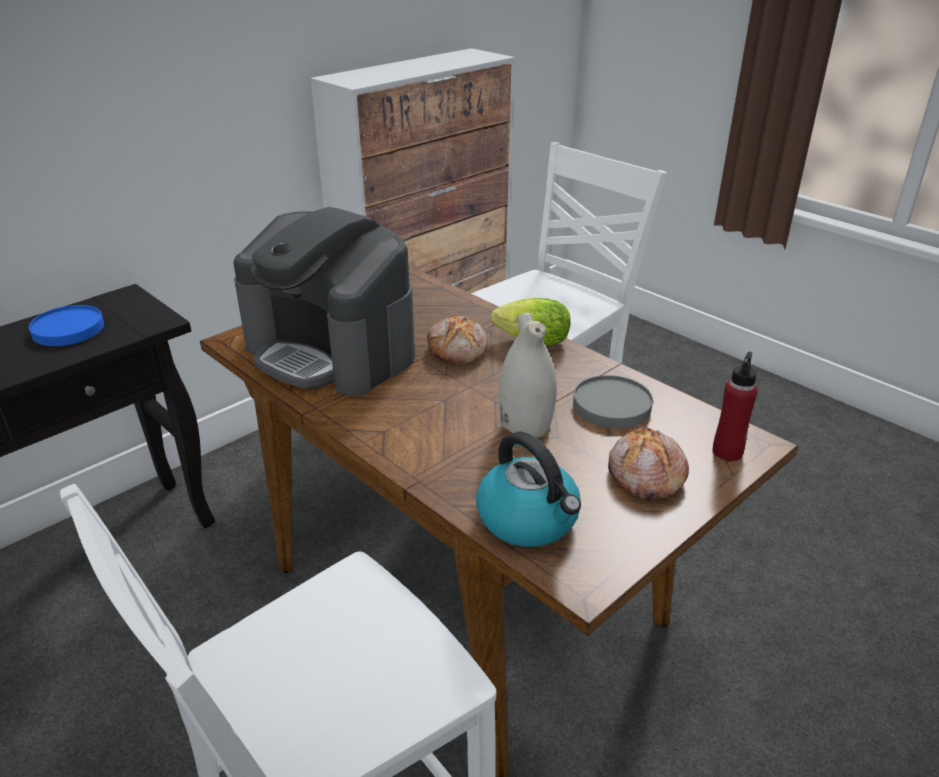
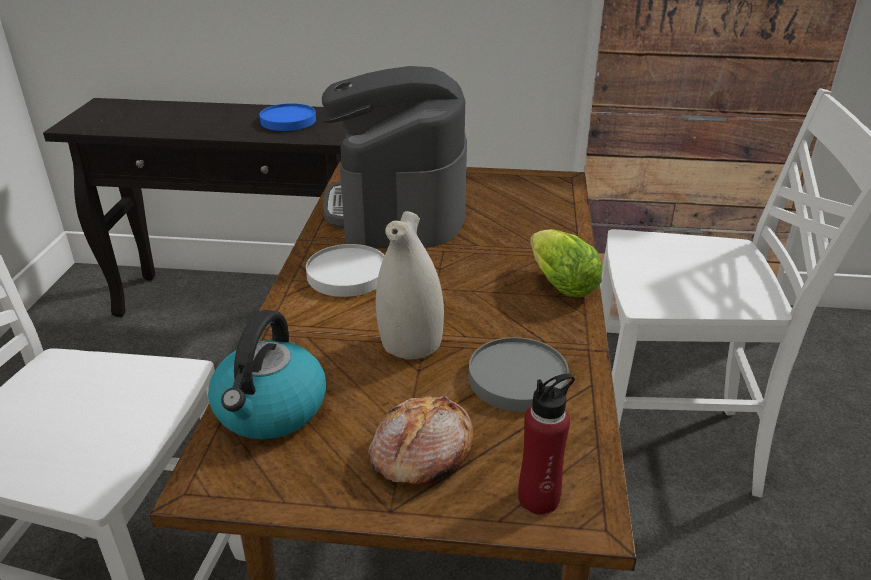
camera: 50 degrees right, 0 degrees up
(395, 414) = (347, 275): none -> white plate
(458, 349) = (486, 256): bread -> none

